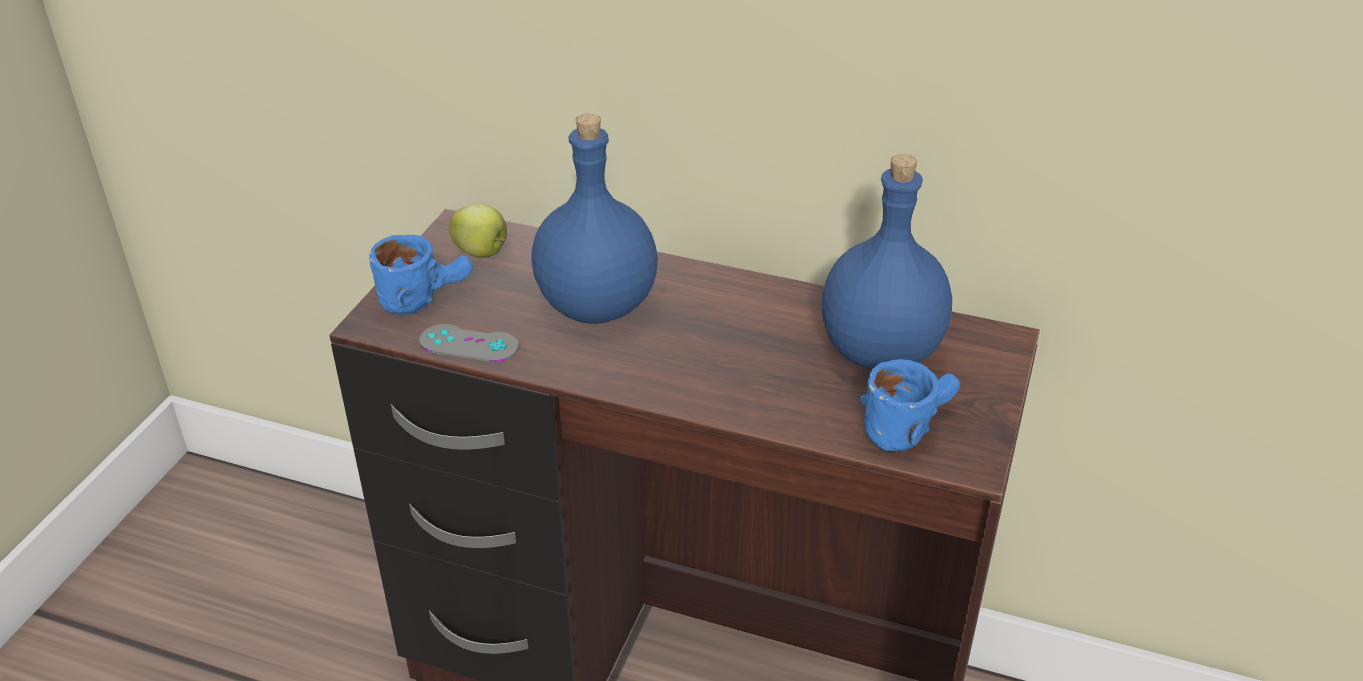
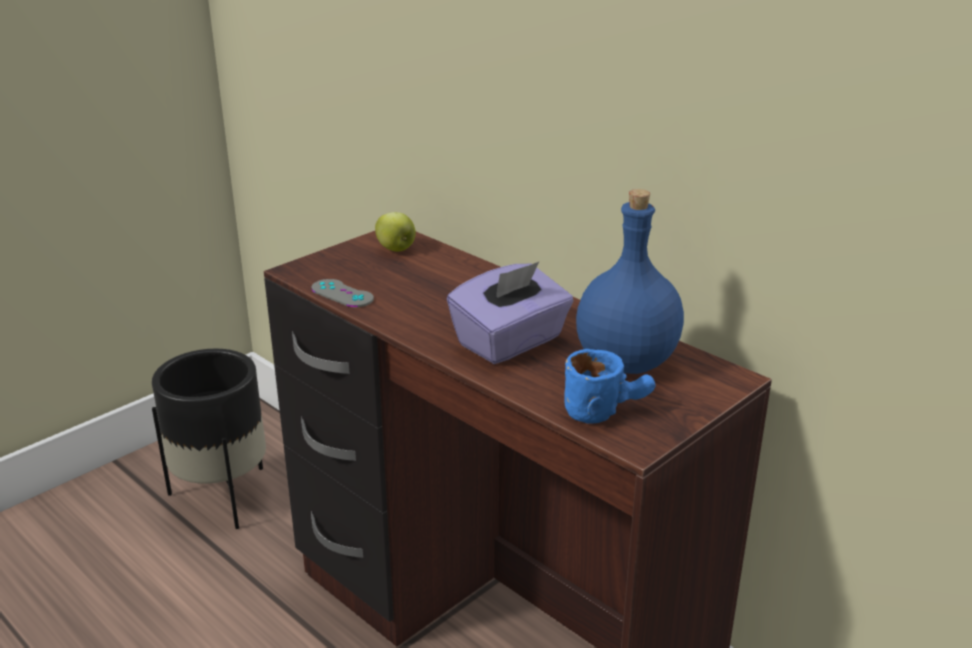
camera: 25 degrees right, 10 degrees down
(234, 611) = (224, 496): none -> black planter
(425, 296) = (339, 264): blue mug -> none
(599, 306) = (446, 292): blue bottle -> none
(733, 360) = (511, 342): none -> purple tissue box

